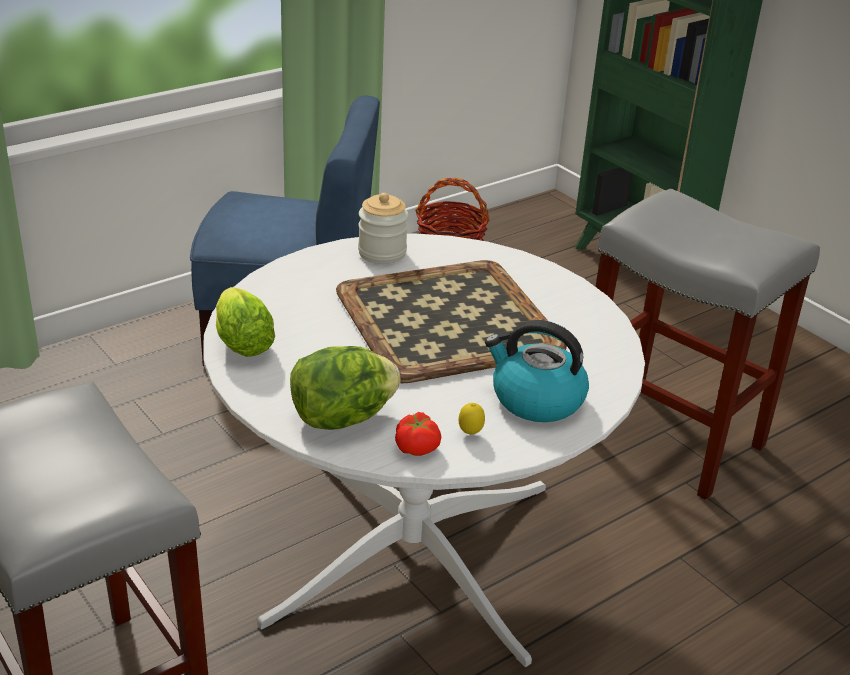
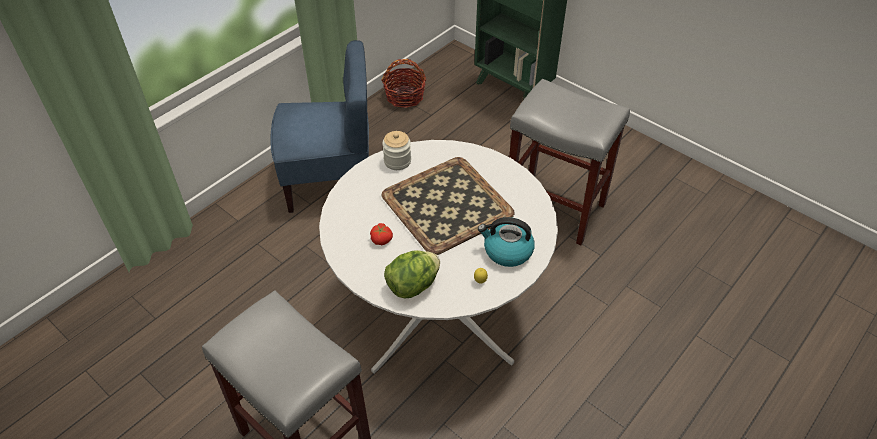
camera: 10 degrees left, 15 degrees up
(241, 341) = (342, 243): lettuce -> none
(417, 447) = (456, 296): tomato -> tomato (382, 239)

